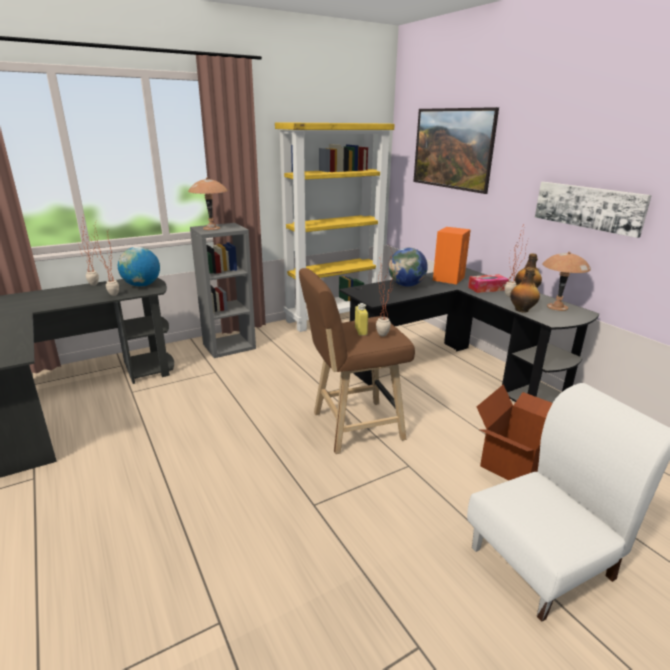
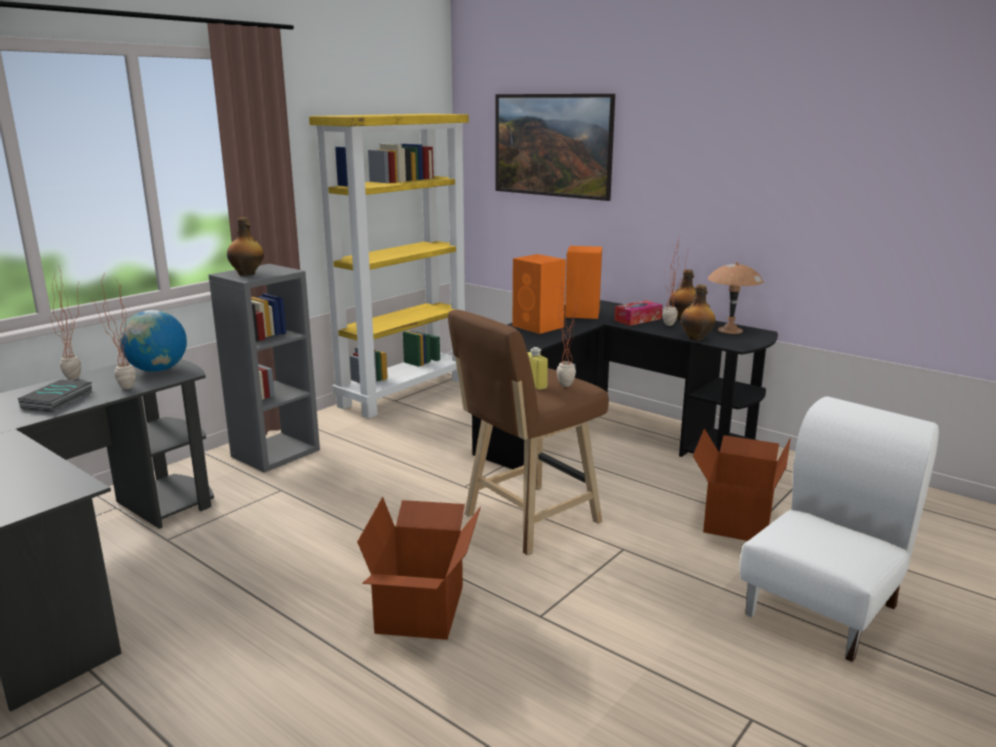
camera: 20 degrees left, 5 degrees down
(71, 298) = (58, 400): none -> book
(211, 228) = (247, 274): brown table lamp -> bottle
(240, 478) = (422, 609): none -> cardboard box
(406, 285) = (539, 326): globe -> orange speaker
(588, 207) = (746, 208): picture -> none

